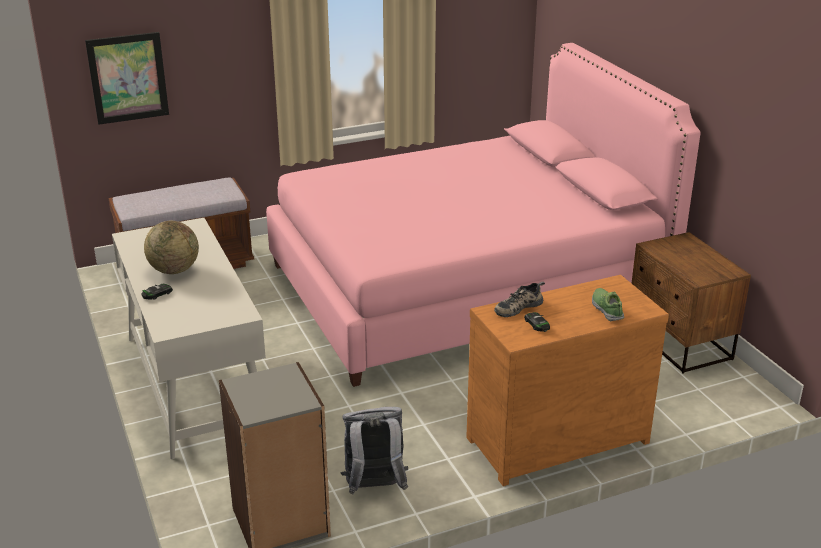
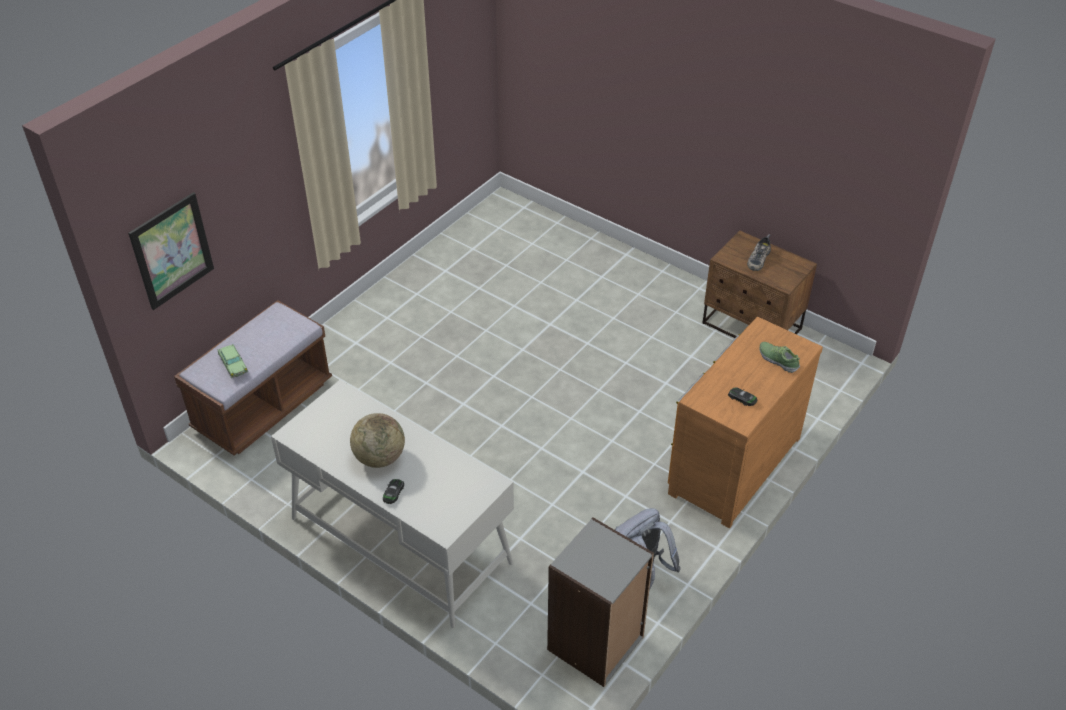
camera: 30 degrees left, 15 degrees up
(153, 201) = (233, 365): none -> toy car
(465, 286) = (542, 331): pink bed -> none
(518, 306) = (713, 385): shoe -> shoe (758, 258)

